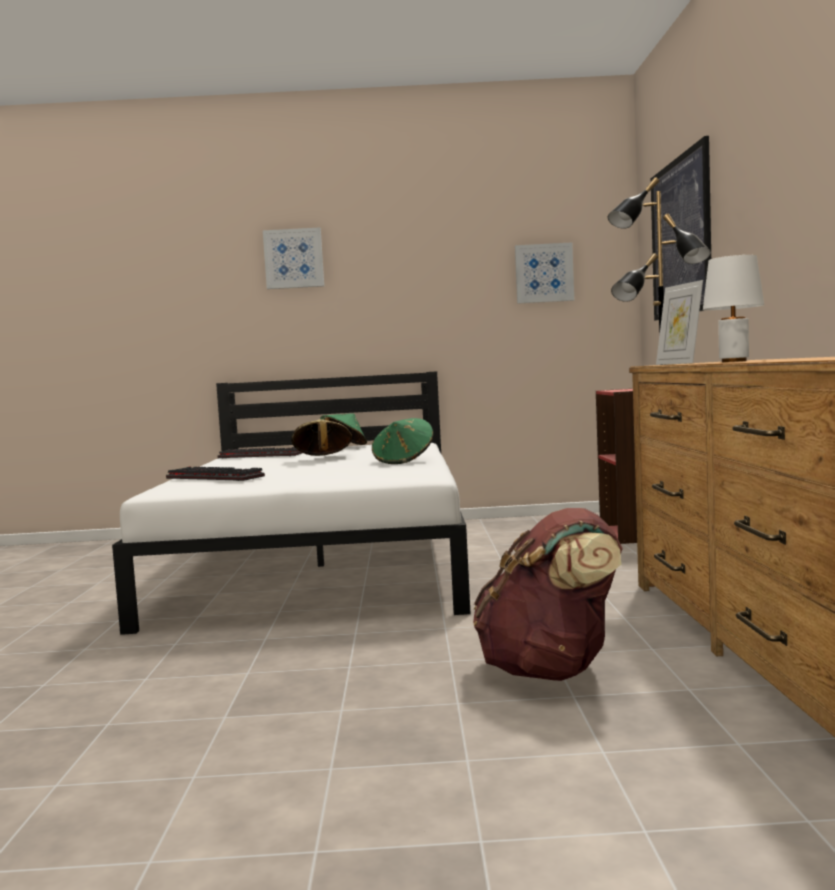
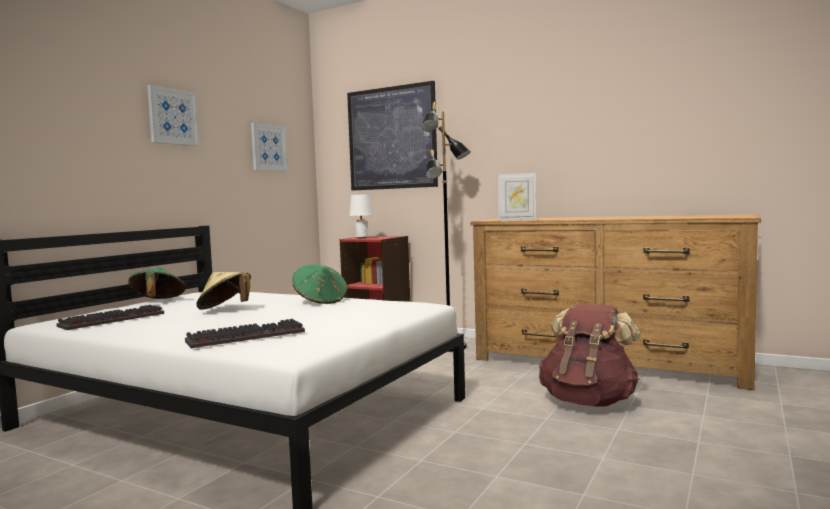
camera: 60 degrees left, 0 degrees up
(294, 258) = (71, 100): picture -> picture (173, 117)
(734, 361) = (576, 218): white table lamp -> white table lamp (362, 238)

